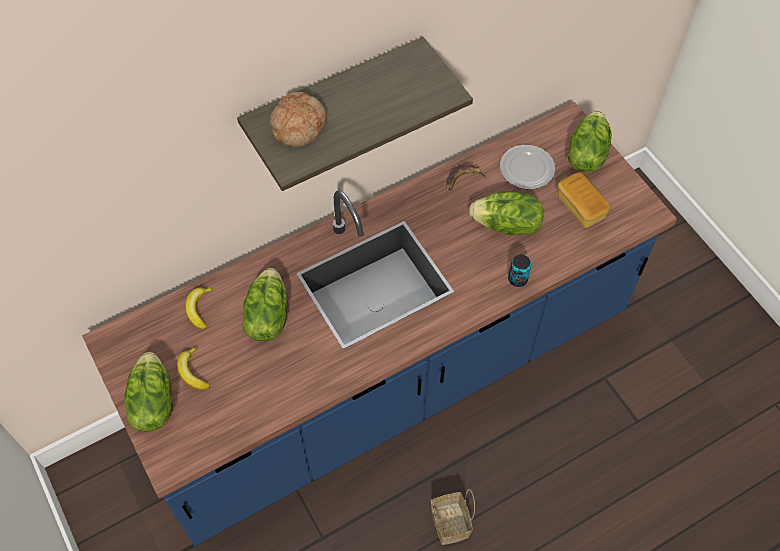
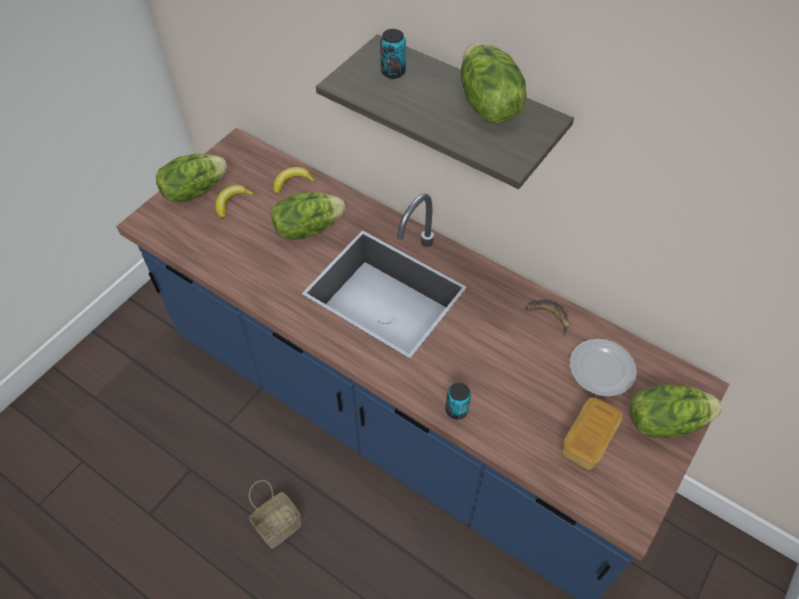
camera: 65 degrees right, 5 degrees down
(298, 125) = (393, 72): bread -> can
(506, 225) = (516, 376): lettuce -> lettuce (486, 105)

